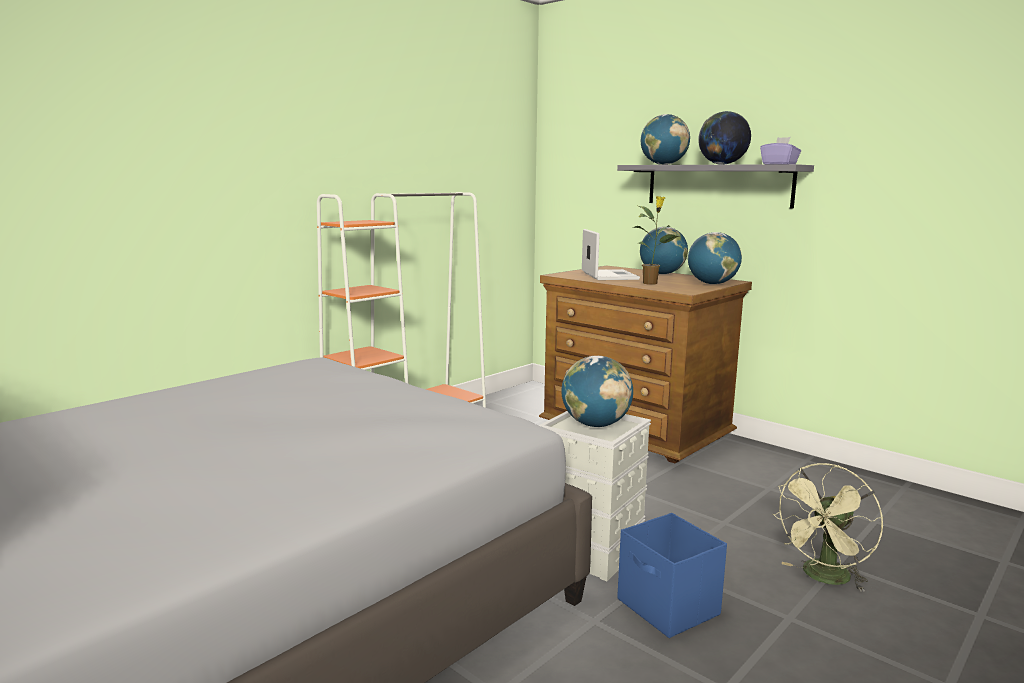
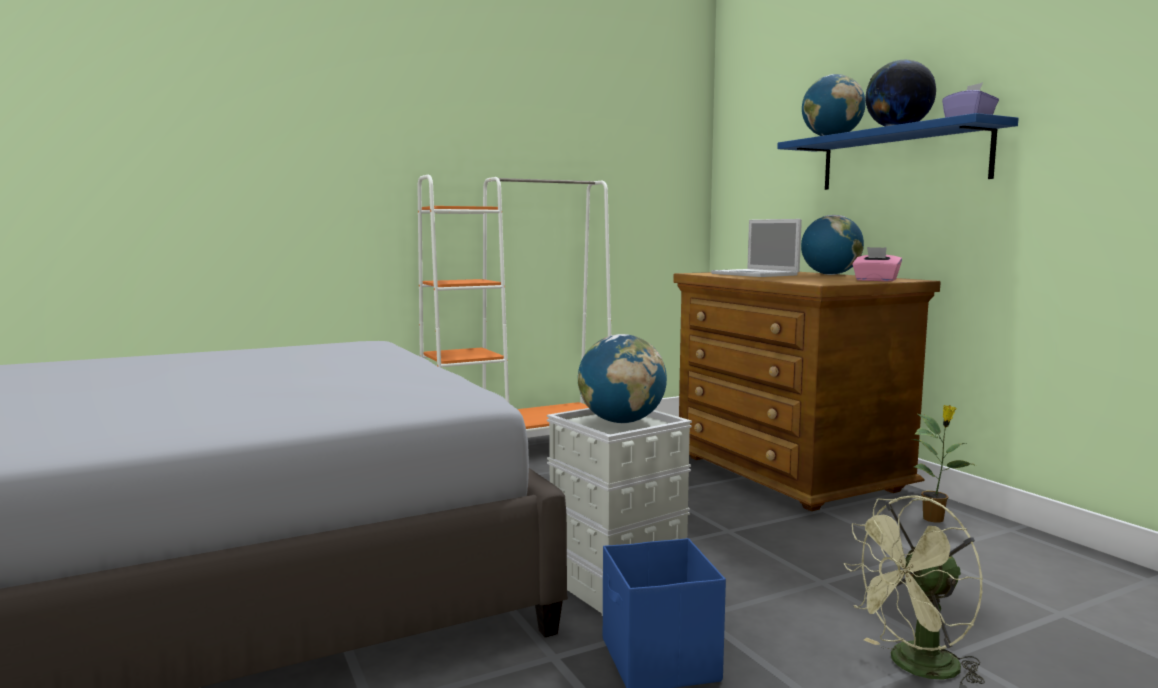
camera: 20 degrees right, 5 degrees down
(608, 275) = (756, 274): laptop -> laptop turned 135 degrees clockwise
(651, 283) = (793, 279): potted plant -> potted plant (934, 519)
(712, 284) = (875, 280): globe -> pink tissue box
(718, 185) = (901, 159): grey shelf -> blue shelf

